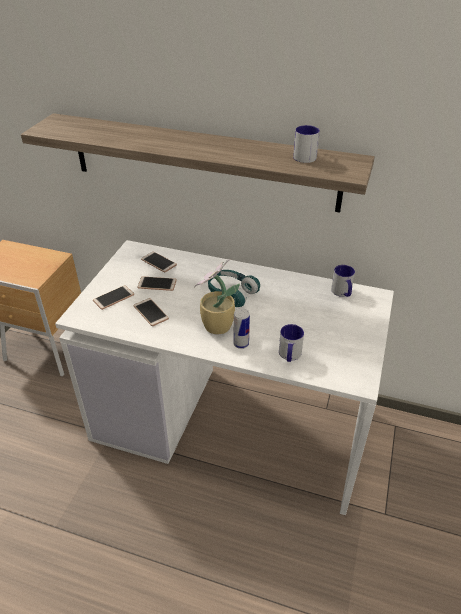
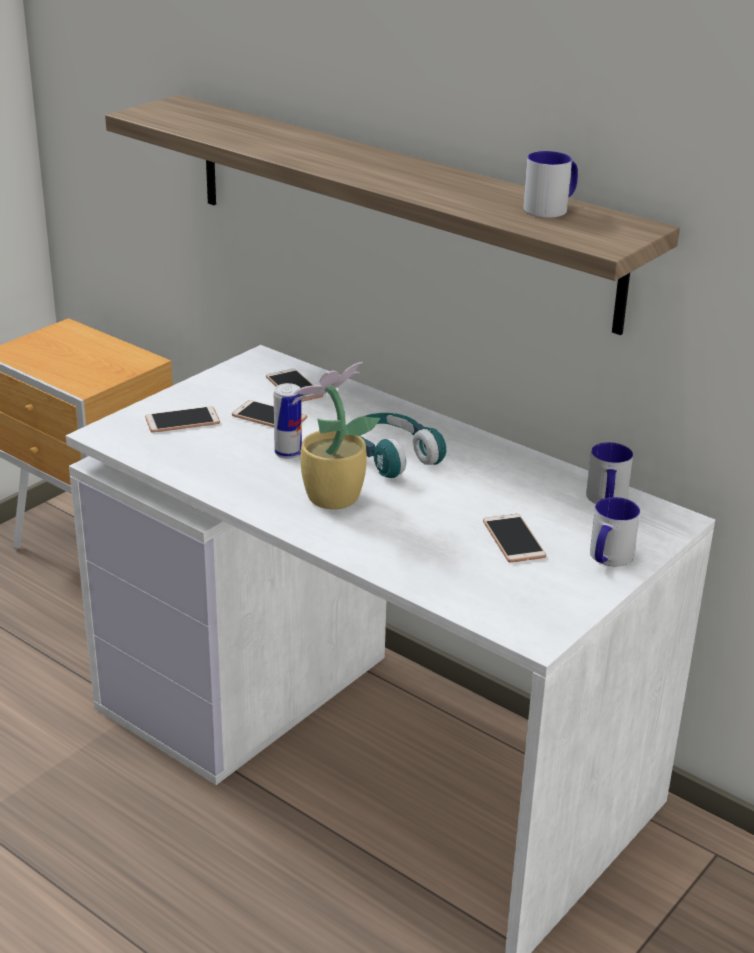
camera: 20 degrees right, 10 degrees down
(151, 312) = (231, 454): phone -> phone (513, 539)
(241, 344) = (356, 531): can -> can (288, 453)
(289, 355) = (431, 567): mug -> mug (608, 558)

